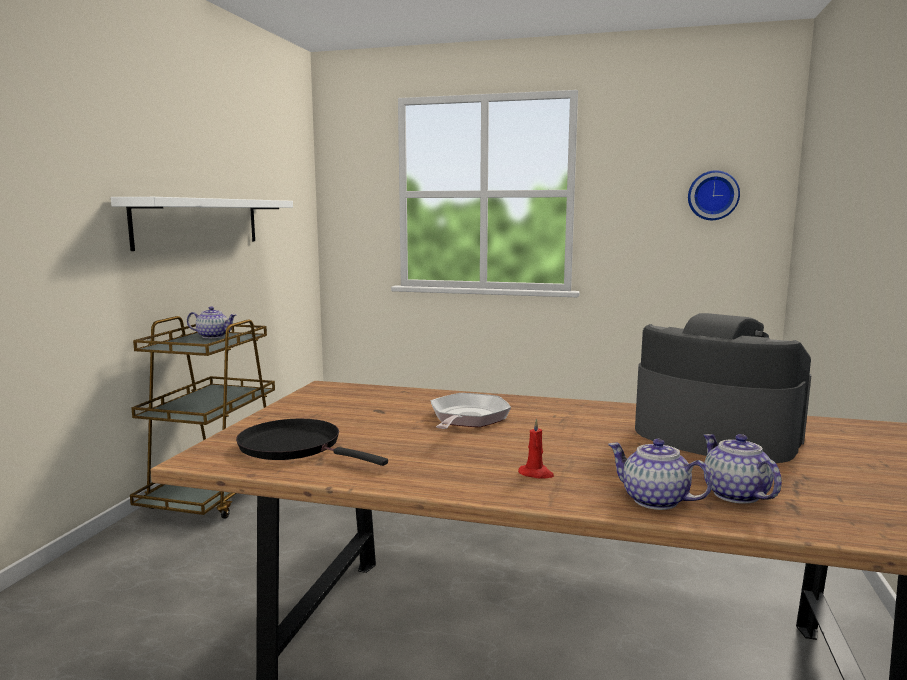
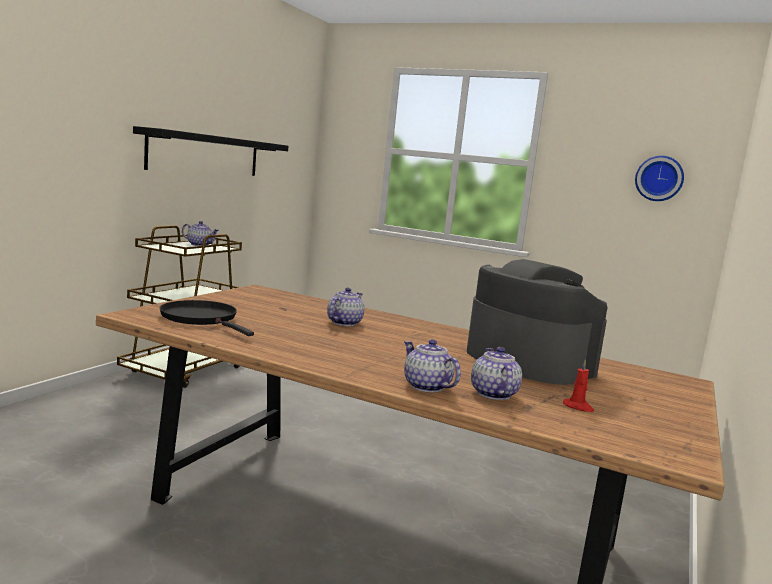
camera: 10 degrees right, 0 degrees up
(199, 222) = (205, 154): white shelf -> black shelf
(467, 418) = (344, 322): frying pan -> teapot
(536, 474) = (357, 359): red candle -> red candle (578, 407)

